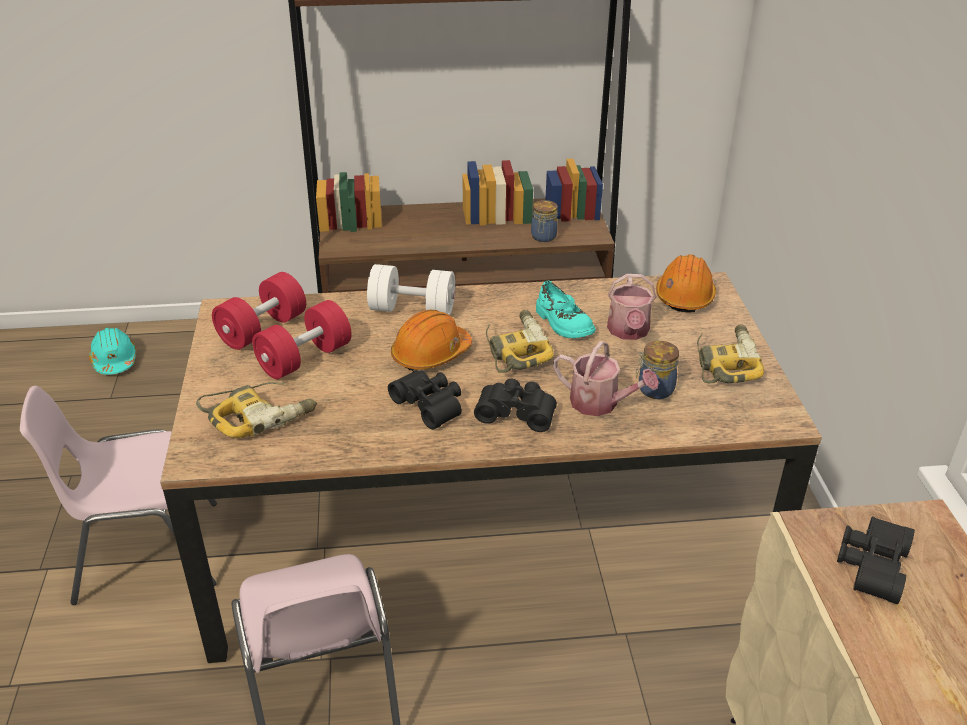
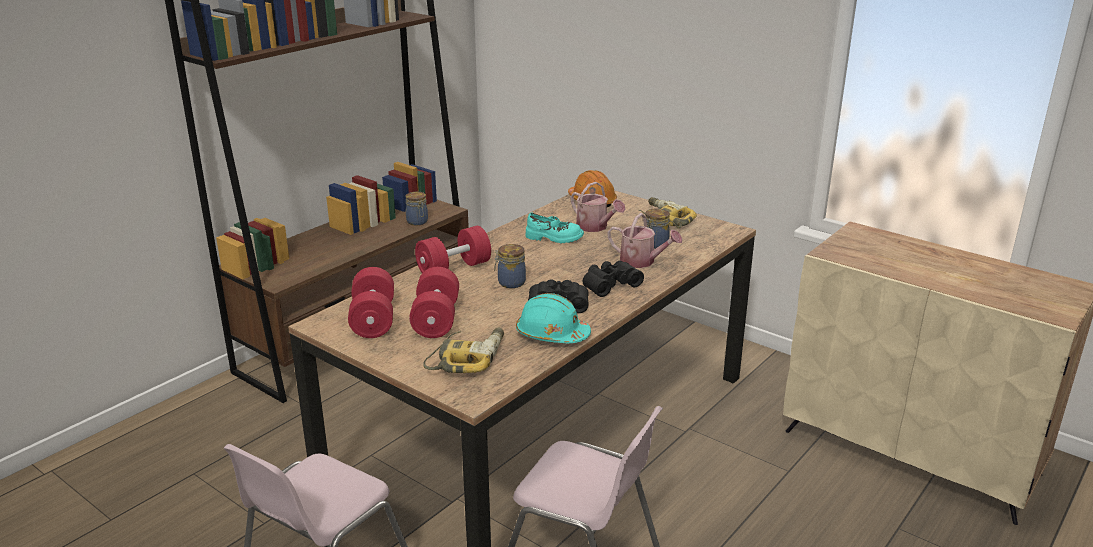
camera: 45 degrees left, 10 degrees down
(114, 361) = (68, 495): turquoise hard hat -> turquoise hard hat (552, 334)
(412, 310) = (454, 268): white dumbbell -> red dumbbell
(431, 354) = (510, 283): orange hard hat -> jar
(514, 349) = (552, 260): power drill -> none
(600, 403) = (642, 262): watering can -> watering can turned 45 degrees clockwise
(870, 565) = (869, 254): black binoculars -> none

